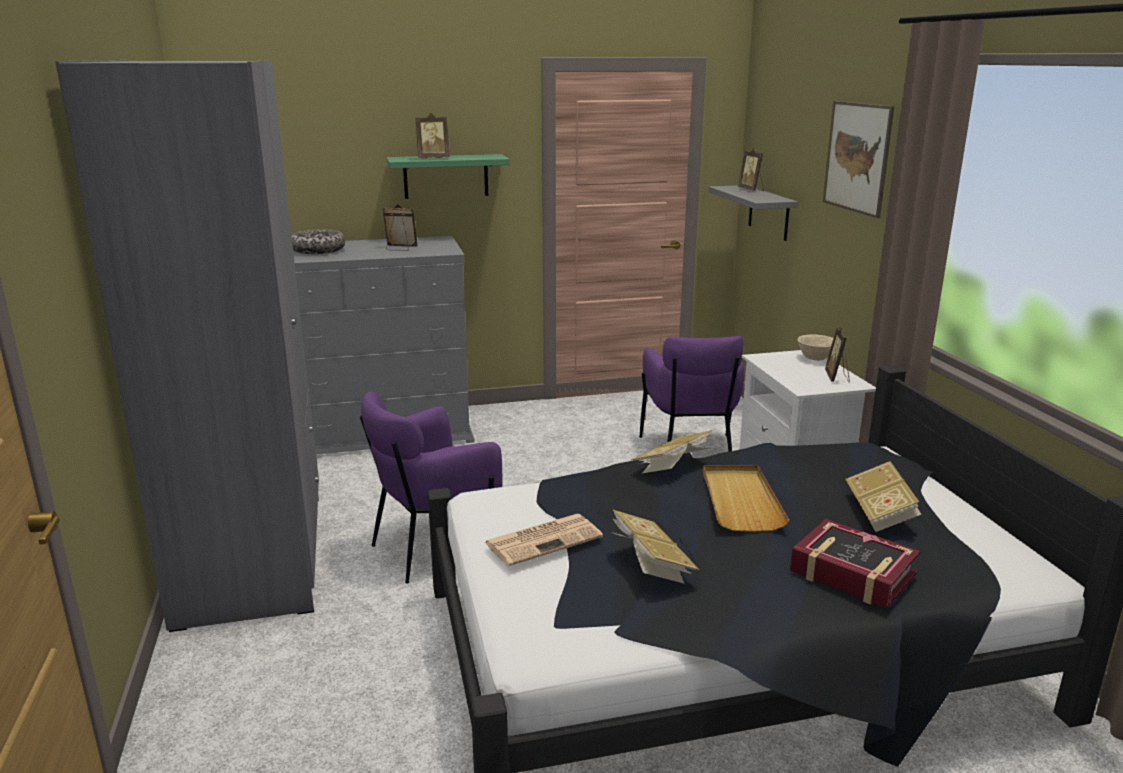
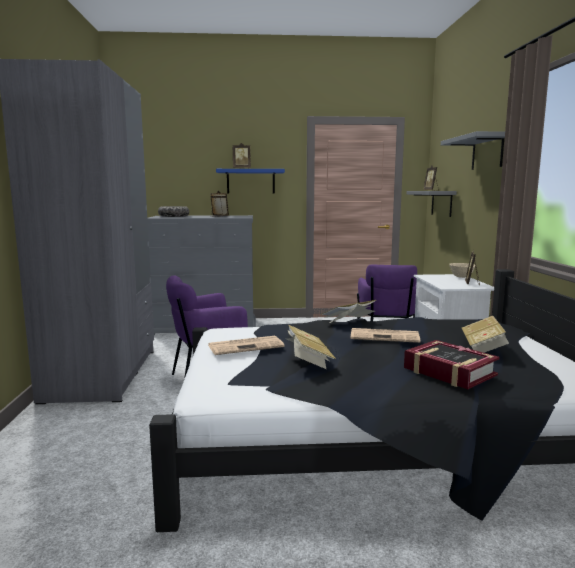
camera: 10 degrees right, 10 degrees down
(446, 176) = (250, 181): green shelf -> blue shelf
(740, 500) = (385, 336): beige tray -> newspaper
(857, 157) = (487, 152): picture -> grey shelf

